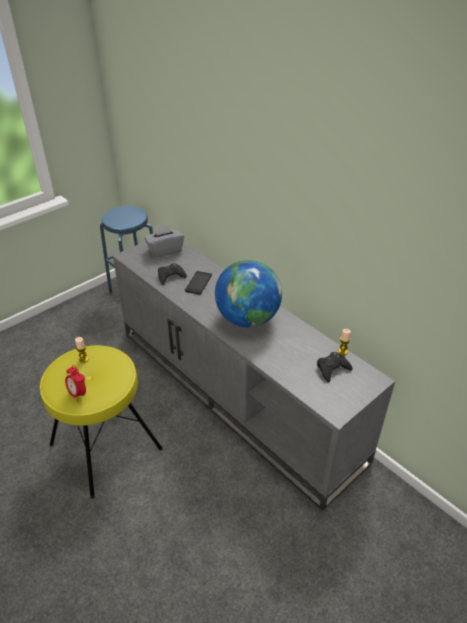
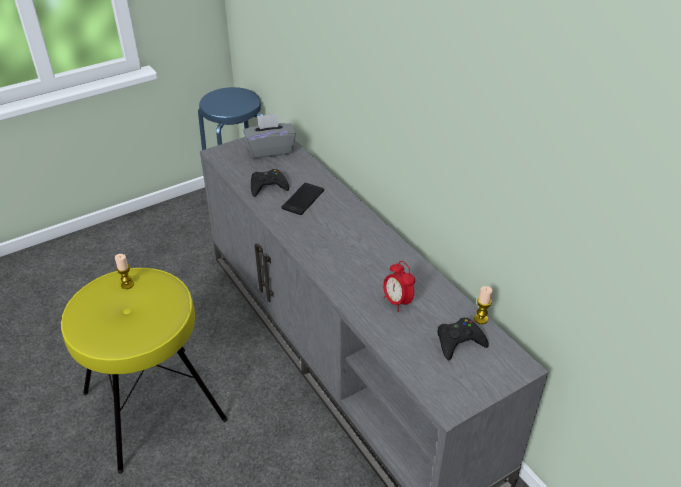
camera: 10 degrees right, 0 degrees up
(78, 394) = (107, 330): alarm clock -> alarm clock (397, 302)
(247, 319) = (357, 256): globe -> none

